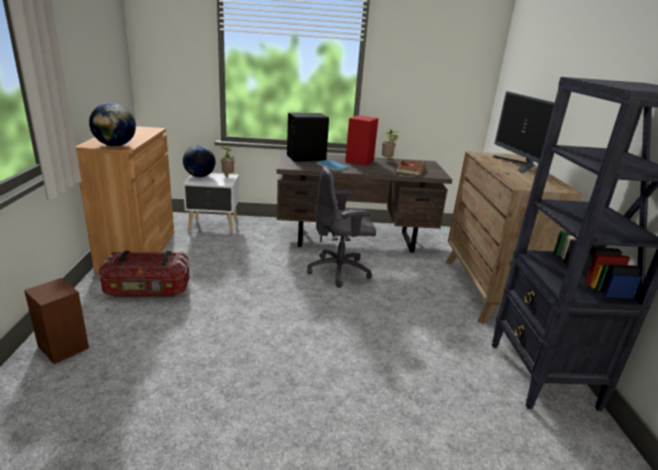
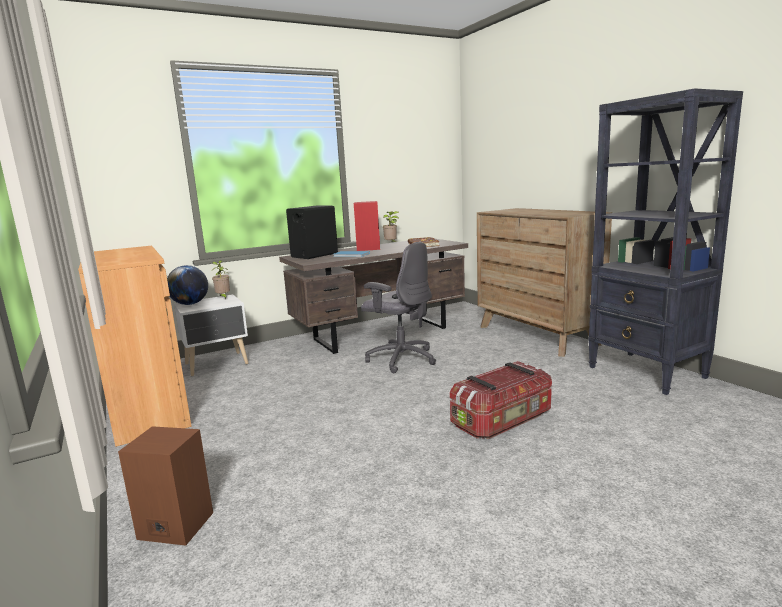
camera: 25 degrees left, 10 degrees down
(115, 145) = (131, 260): globe -> none
(147, 290) = (214, 438): storage box -> storage box (503, 420)
(340, 271) = (401, 359): grey office chair -> grey office chair turned 105 degrees counterclockwise
(518, 165) = (533, 210): monitor -> none

